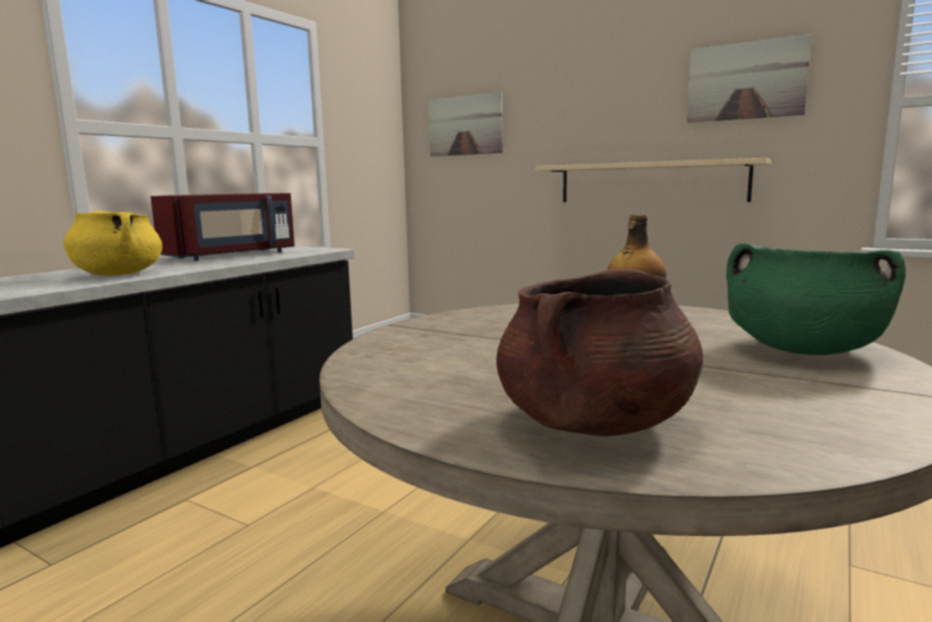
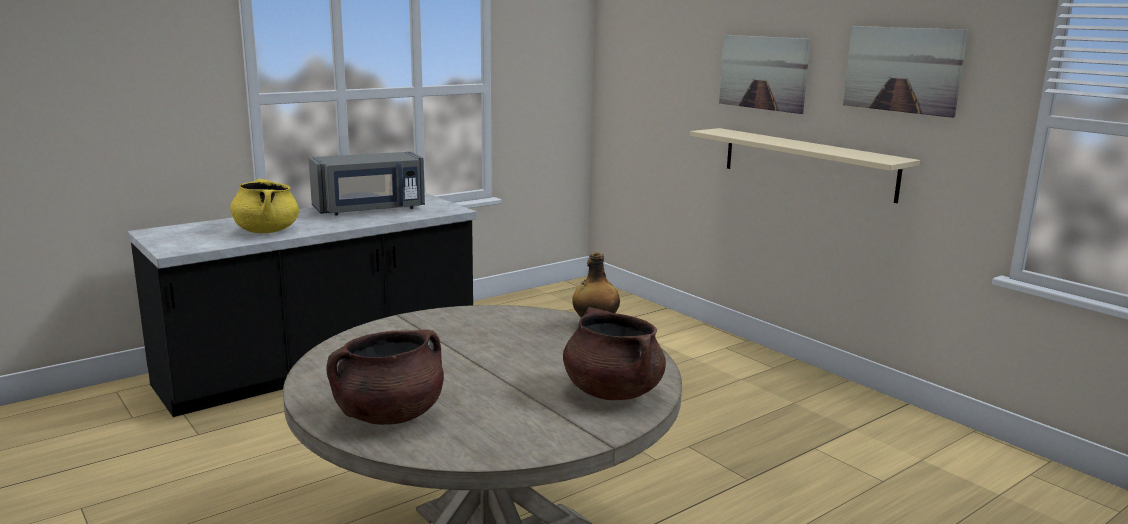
camera: 20 degrees right, 5 degrees up
(232, 255) = (370, 209): red microwave -> grey microwave
(465, 125) = (646, 69): picture -> picture (763, 72)
(801, 350) = (612, 391): green cooking pot -> brown cooking pot

